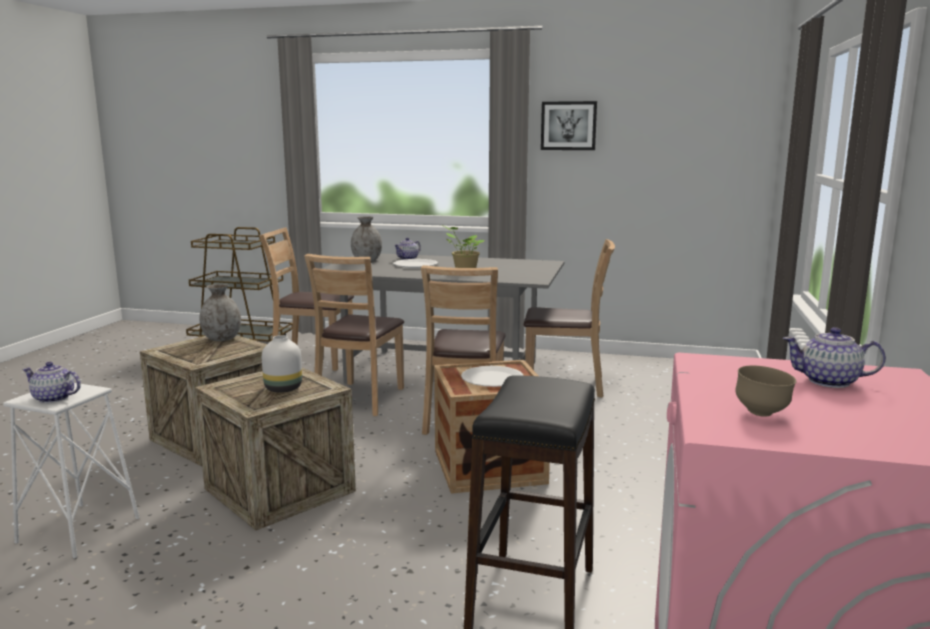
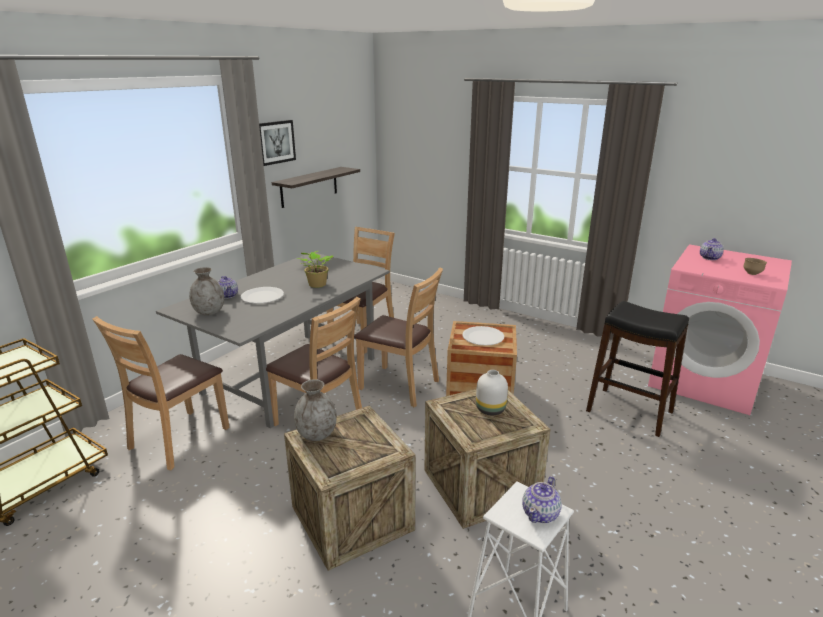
camera: 70 degrees left, 10 degrees up
(618, 189) = (309, 187): none -> shelf

